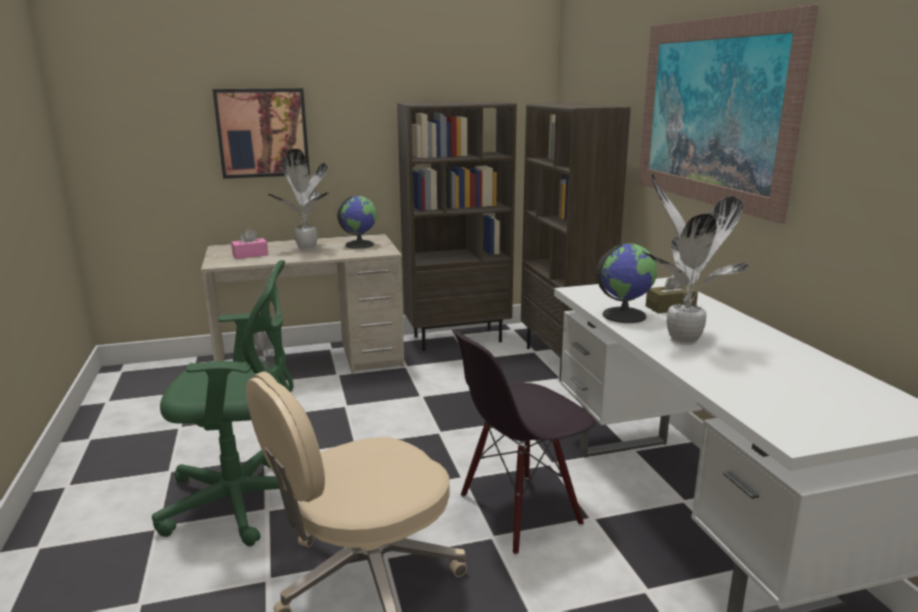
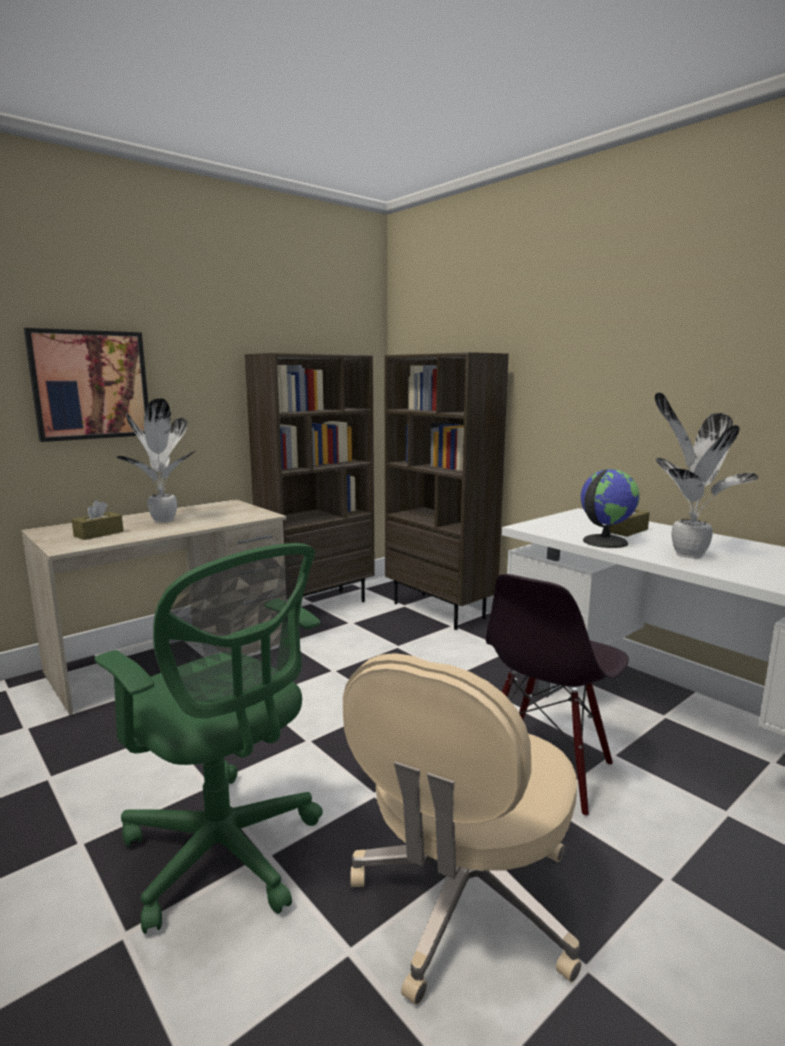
camera: 25 degrees left, 5 degrees down
(243, 502) = (226, 854): green office chair -> green office chair turned 75 degrees clockwise
(250, 255) = (99, 534): pink tissue box -> brown tissue box
(359, 245) = (223, 511): globe -> none
(711, 112) = (619, 350): picture -> none

